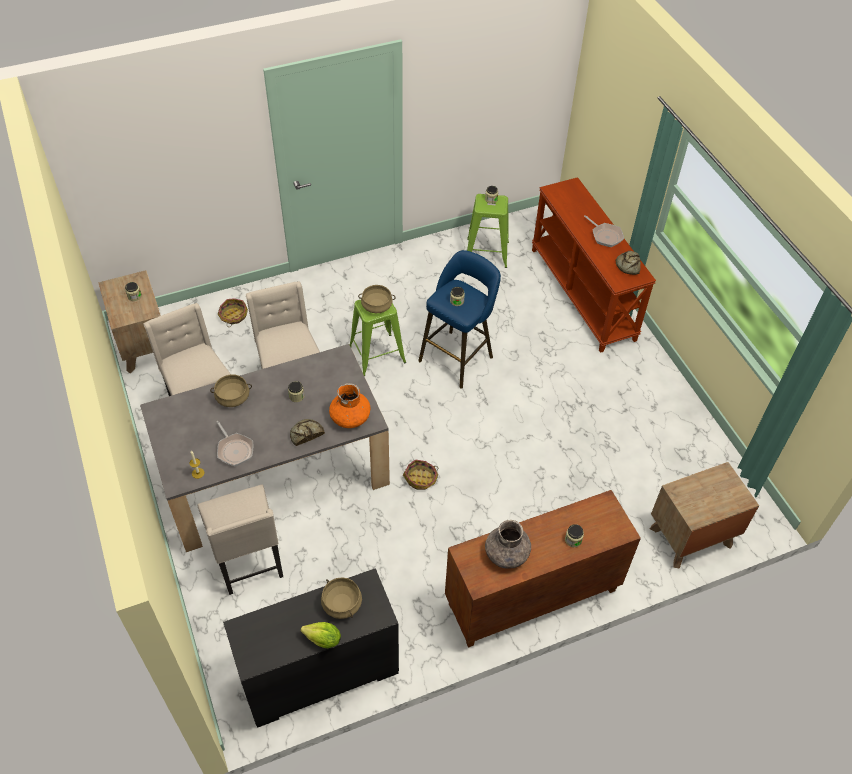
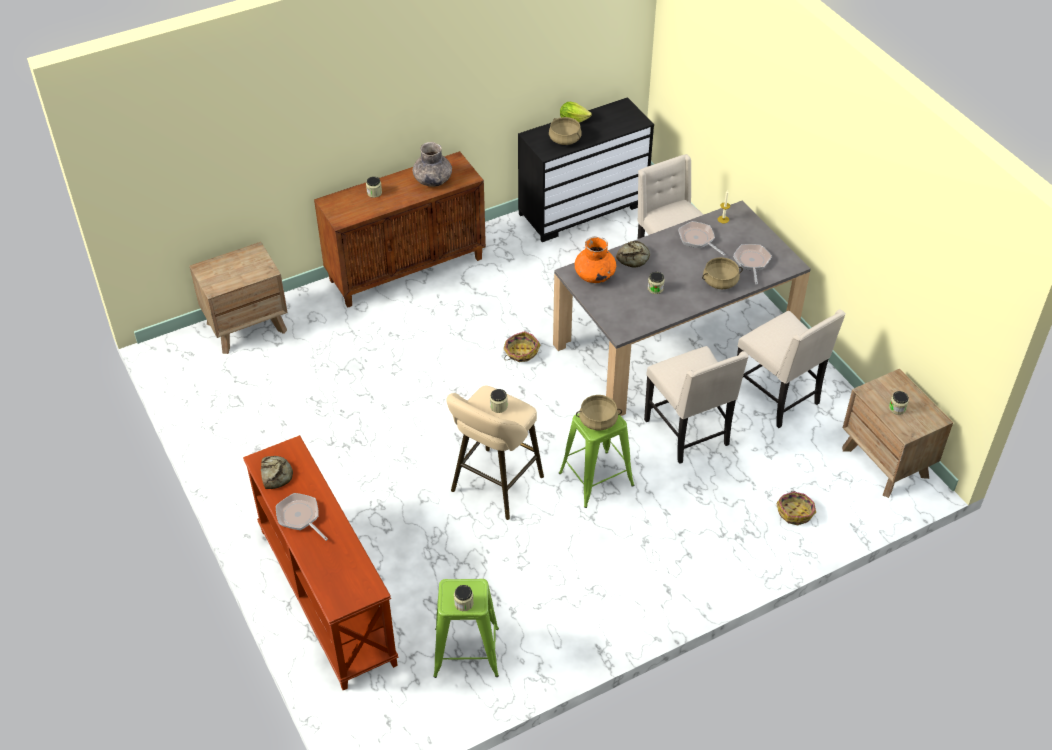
camera: 175 degrees right, 5 degrees down
(193, 416) = (752, 262): none -> frying pan
(458, 356) = (494, 487): blue stool -> beige stool

